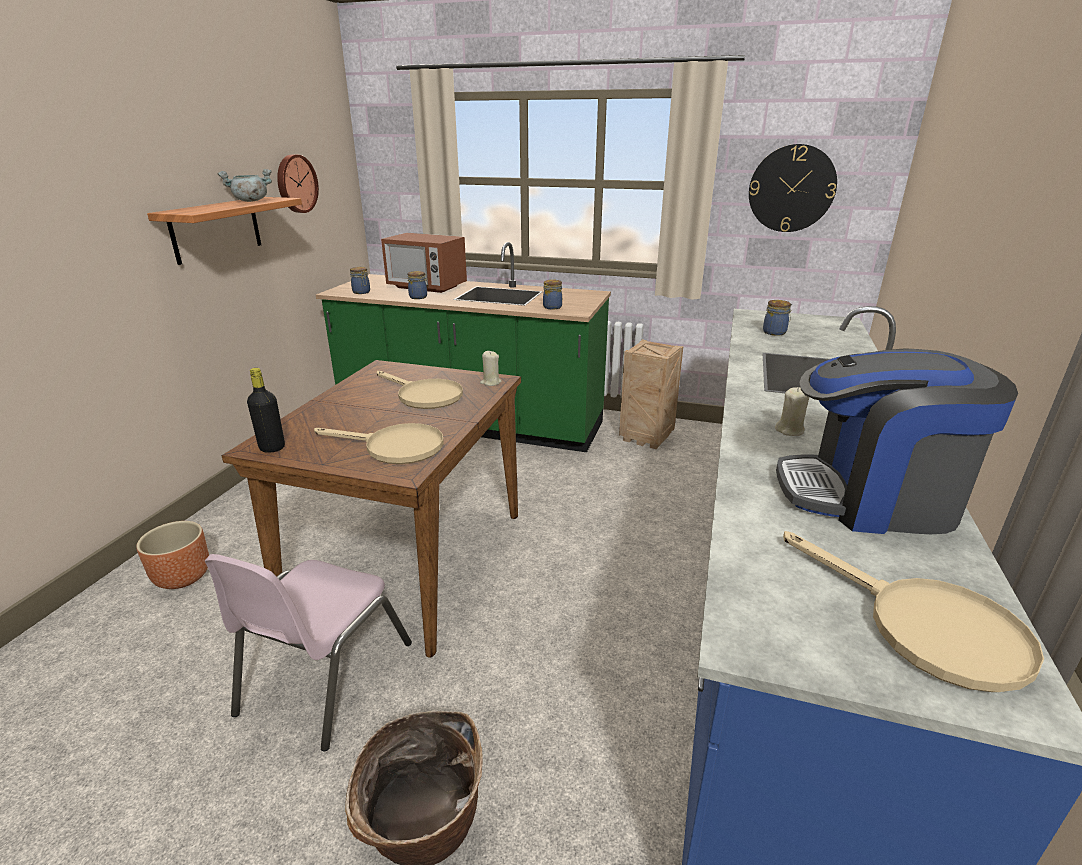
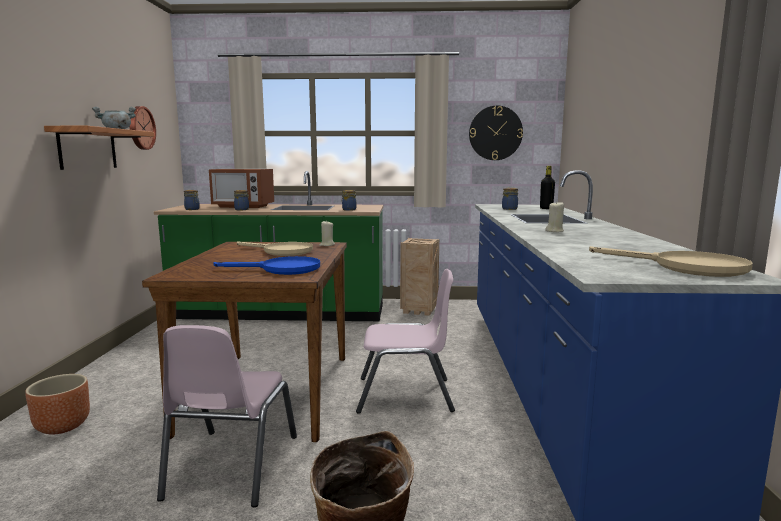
camera: 15 degrees left, 15 degrees down
(272, 448) = (183, 275): black bottle -> black bottle (546, 208)
(394, 447) = (282, 269): beige frying pan -> blue frying pan
(567, 595) = (405, 395): none -> pink chair
(870, 497) = (620, 243): coffee machine -> none

